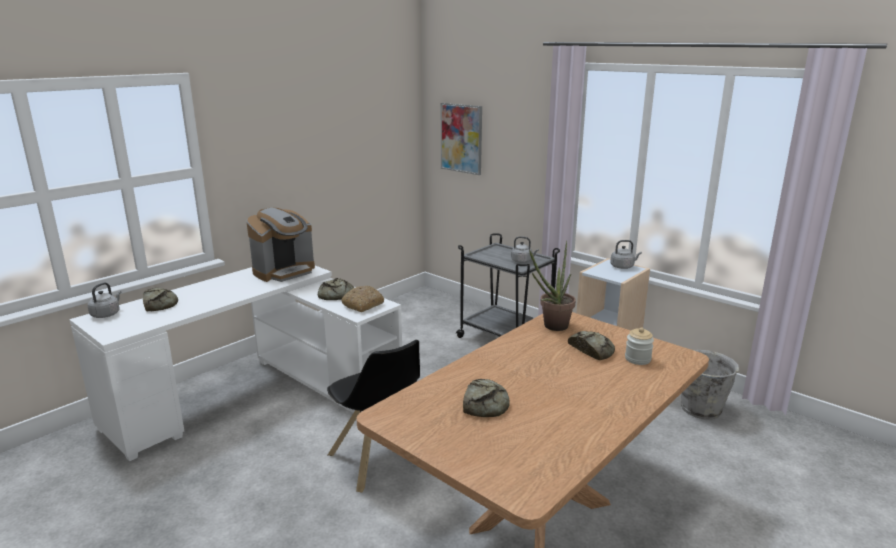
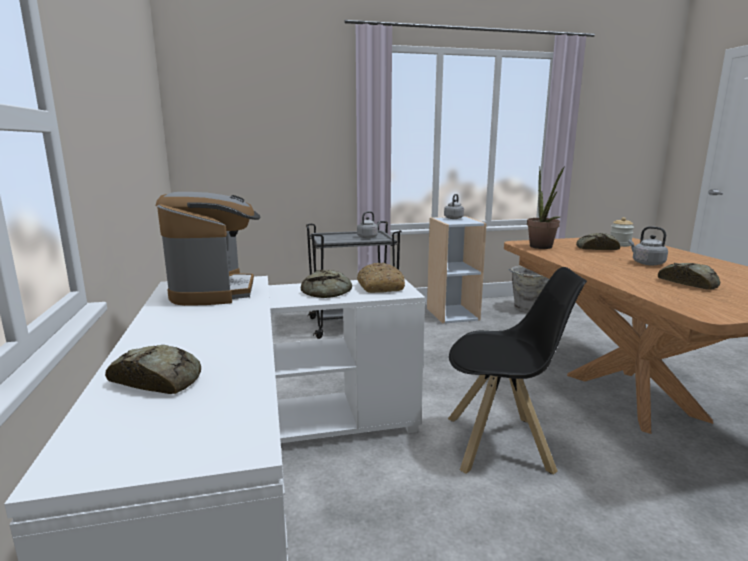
camera: 55 degrees left, 5 degrees down
(107, 314) = (92, 441): grey kettle -> grey kettle (646, 263)
(461, 138) = (231, 130): picture -> none

